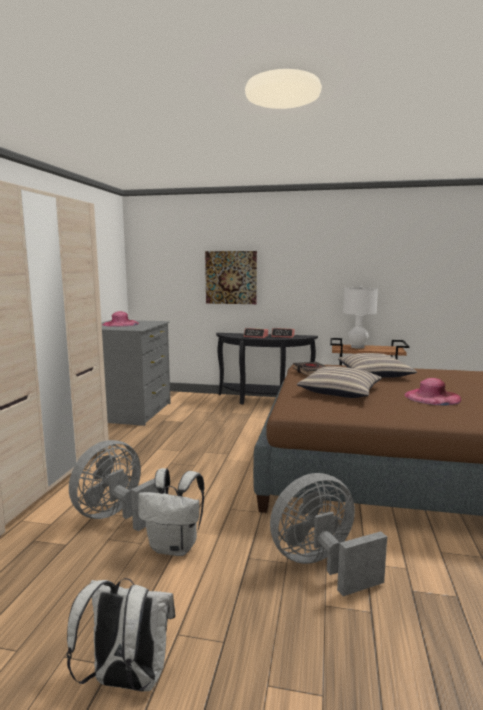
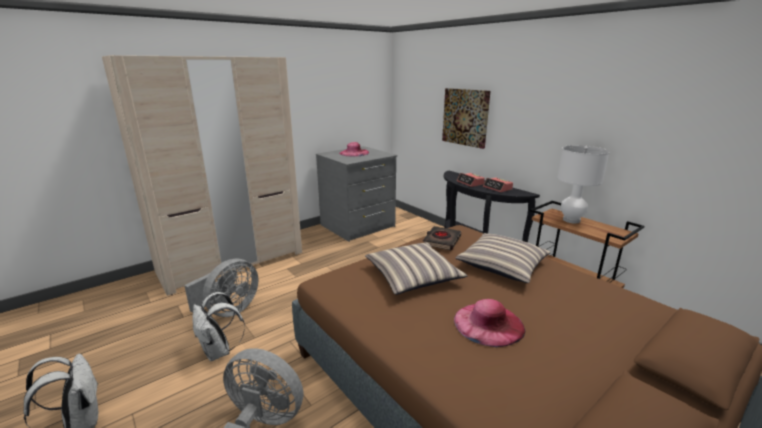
camera: 40 degrees right, 10 degrees up
(117, 516) = (229, 310): grey fan -> grey fan turned 135 degrees clockwise

